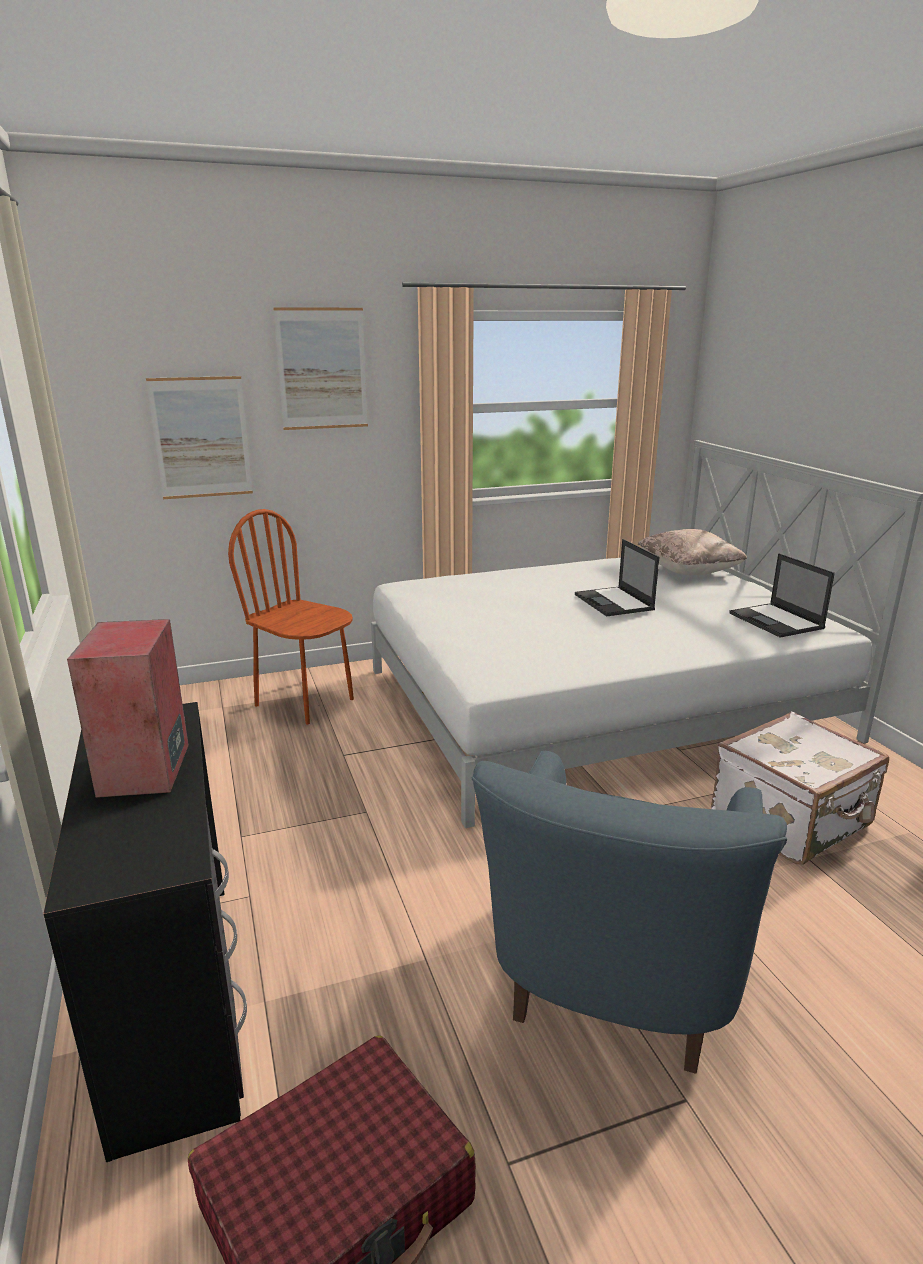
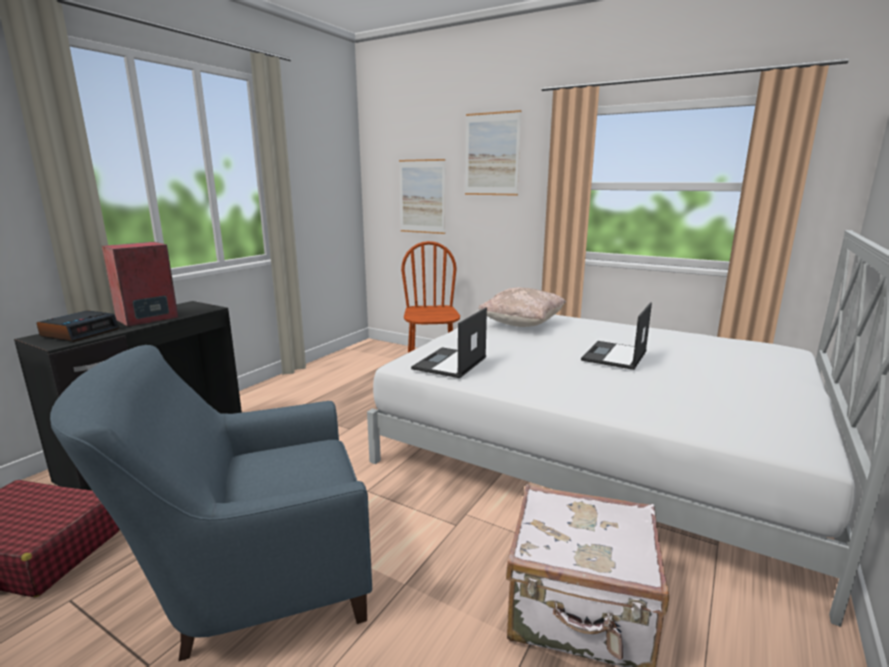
camera: 50 degrees right, 5 degrees down
(133, 838) = (80, 332): none -> alarm clock
(688, 571) = (761, 361): beige pillow -> beige pillow (522, 324)
(777, 621) = (741, 417): laptop -> laptop (450, 363)

